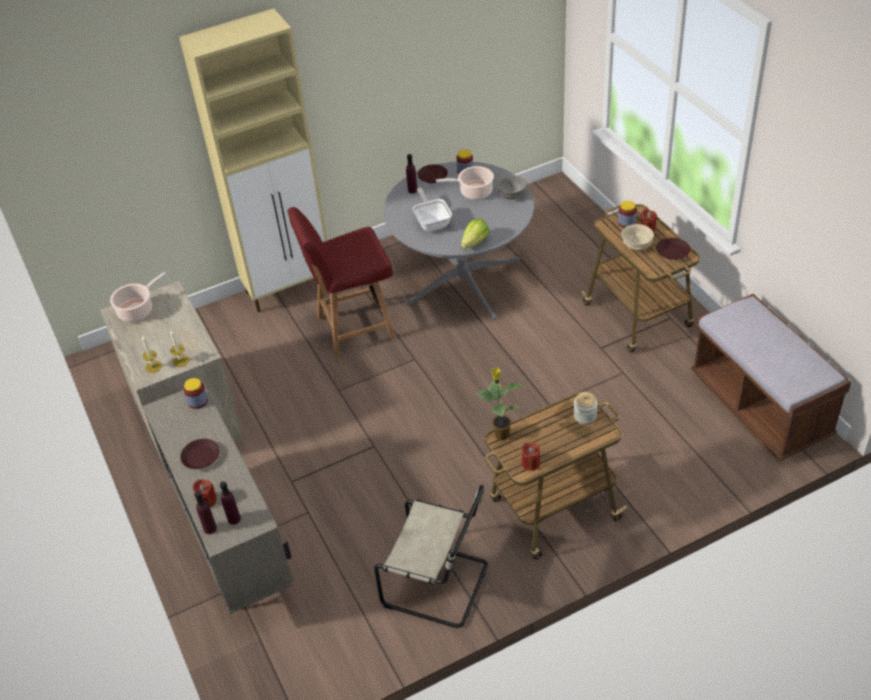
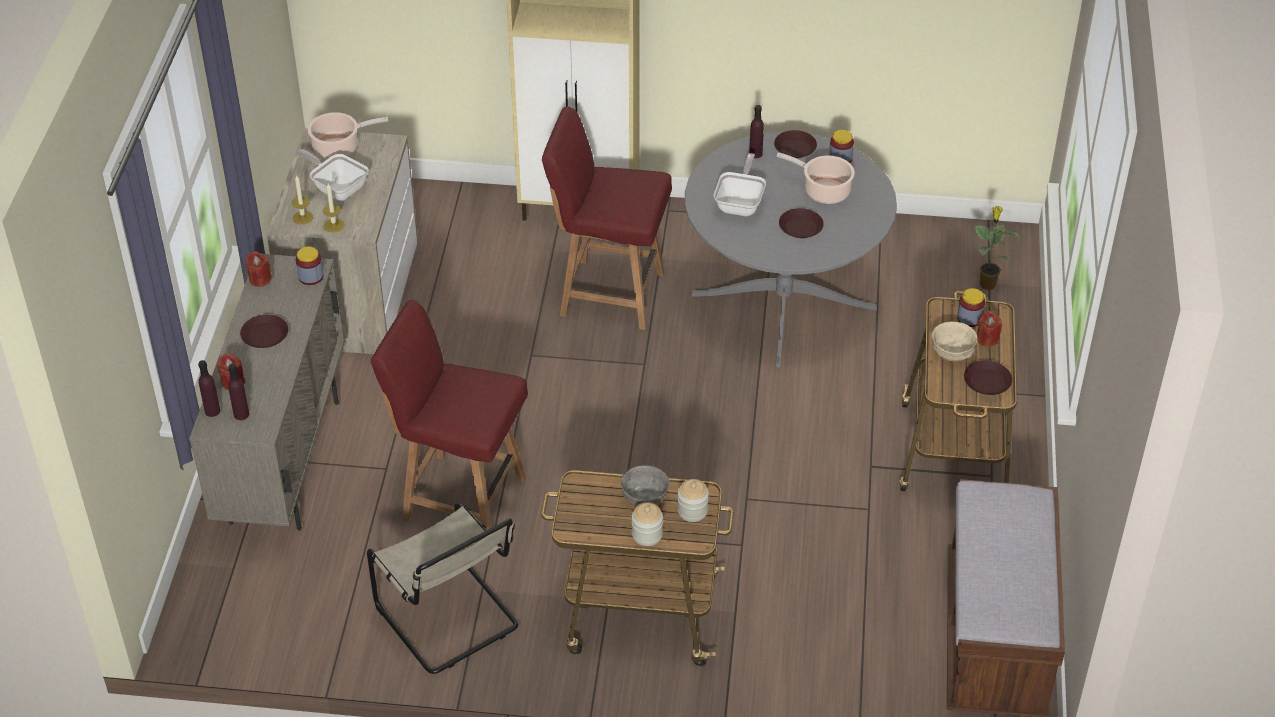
camera: 30 degrees right, 0 degrees up
(160, 336) = (337, 188): none -> frying pan
(374, 502) = (461, 497): none -> red chair
(475, 242) = (766, 252): lettuce -> none
(481, 218) = (801, 227): none -> brown plate
(501, 434) = (584, 479): potted plant -> potted plant (987, 283)
(511, 195) = (864, 216): grey bowl -> grey bowl (644, 498)
(530, 463) = (585, 527): red candle -> red candle (260, 279)
(573, 446) = (647, 534): none -> jar

